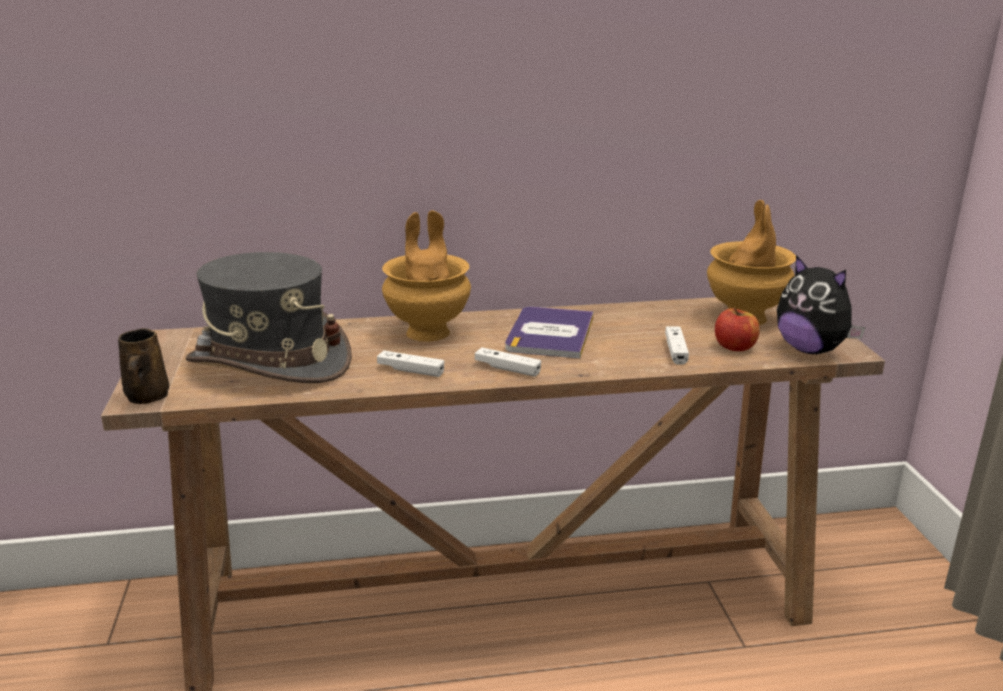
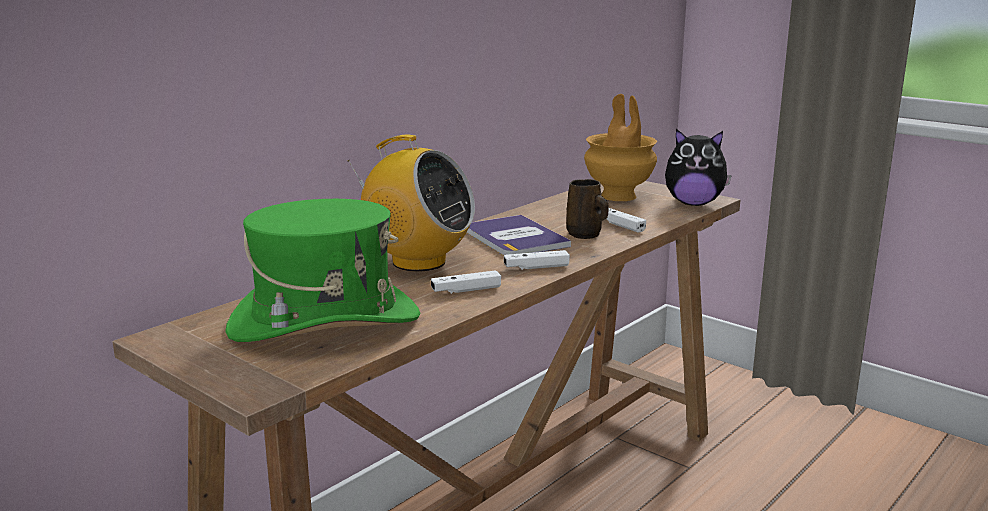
camera: 40 degrees left, 5 degrees down
(146, 397) = (263, 386): brown mug -> brown mug (585, 235)
(269, 362) = (324, 322): grey hat -> green hat
(429, 332) = (418, 262): brown vase -> radio
(735, 347) = (649, 214): apple -> none

